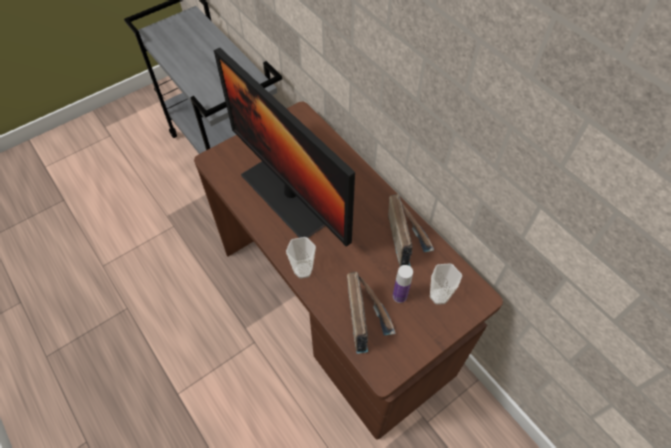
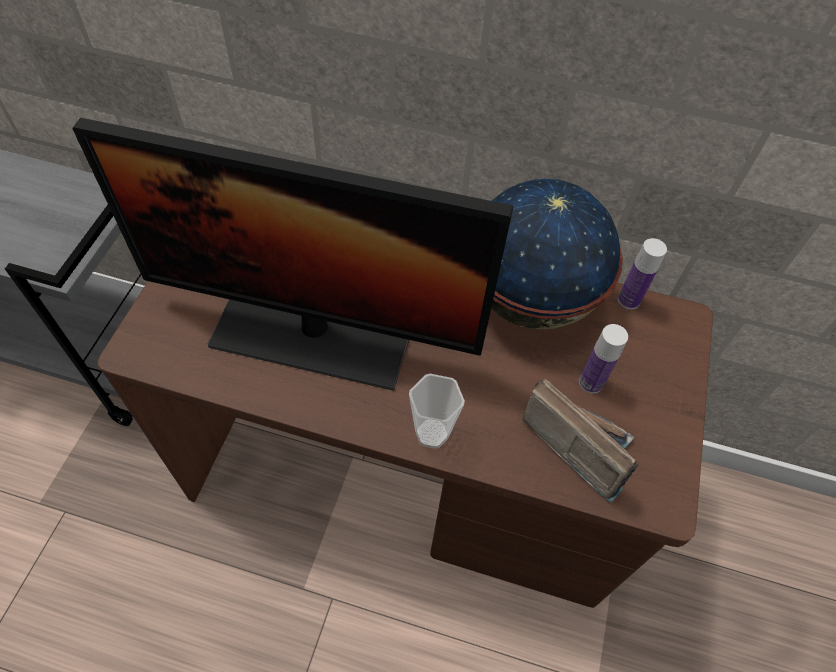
camera: 40 degrees left, 0 degrees up
(406, 238) = (531, 298): radio -> globe
(439, 296) = (637, 350): cup -> none
(459, 269) = (629, 300): none -> bottle

